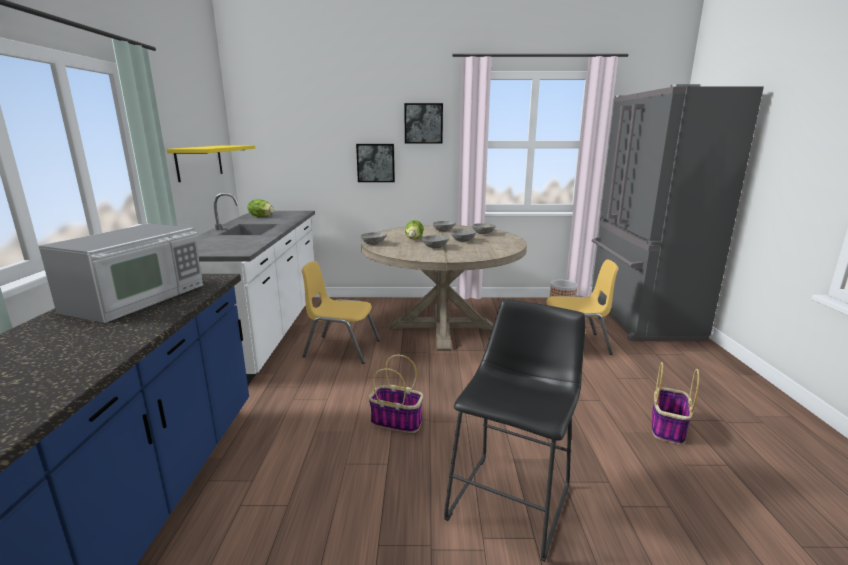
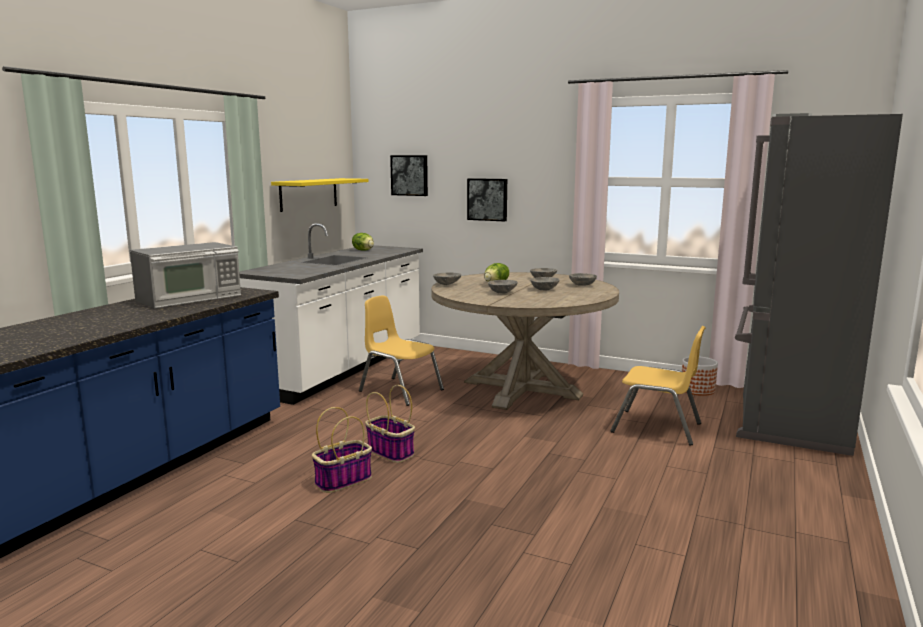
camera: 25 degrees right, 5 degrees down
(423, 123) = (539, 157): picture -> picture (410, 175)
(513, 498) = (430, 522): black stool -> none
(667, 427) = (662, 514): basket -> basket (343, 480)

